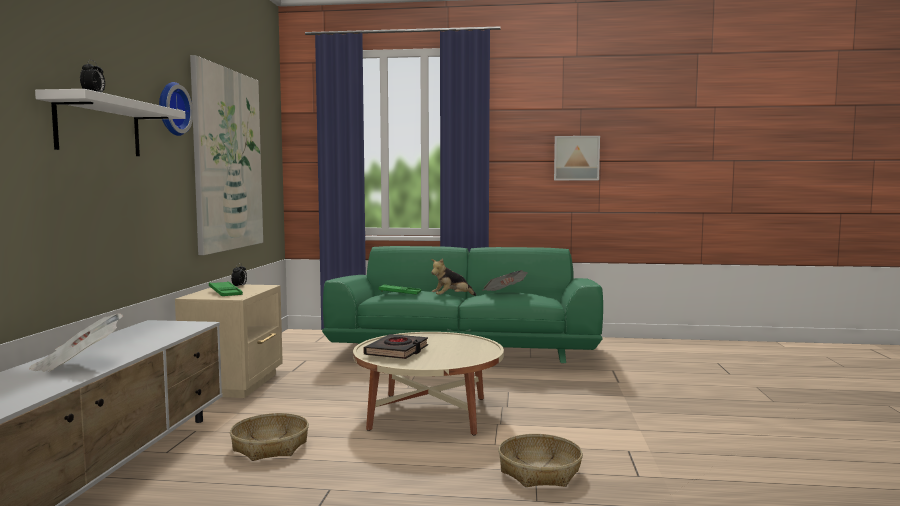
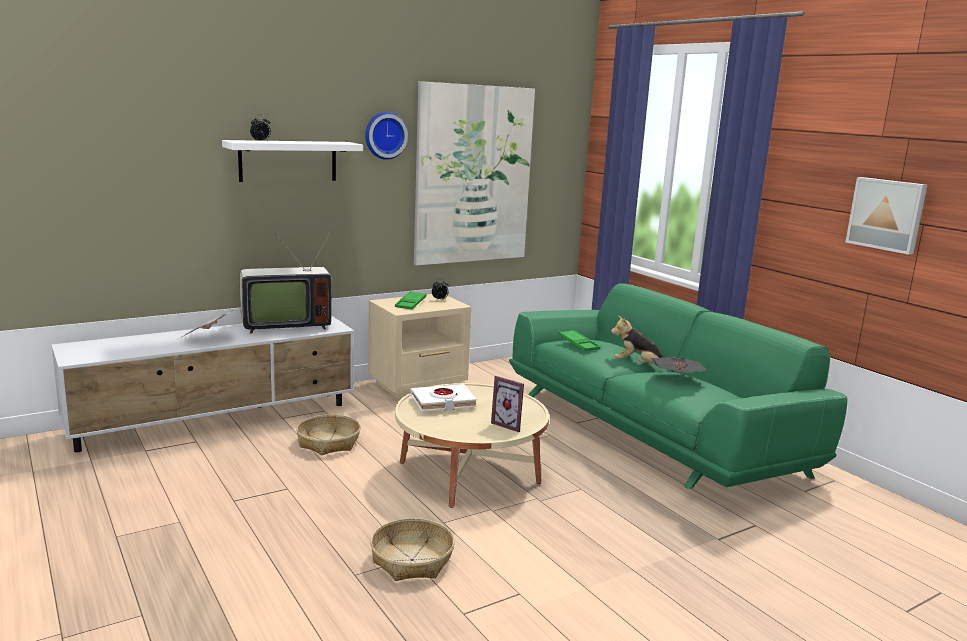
camera: 50 degrees right, 10 degrees up
(133, 335) = (284, 325): none -> television
(397, 351) = (443, 402): black book -> white book
(473, 347) = (510, 424): none -> picture frame

